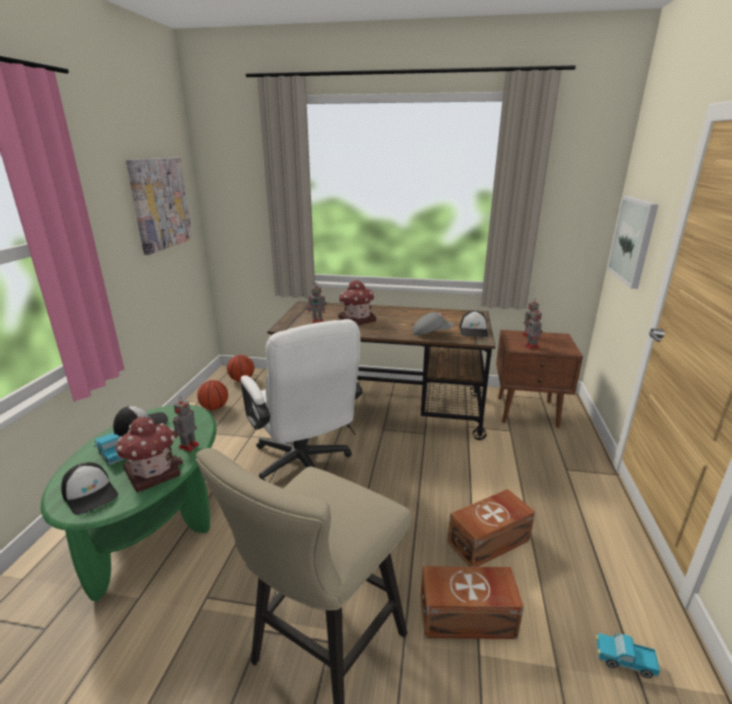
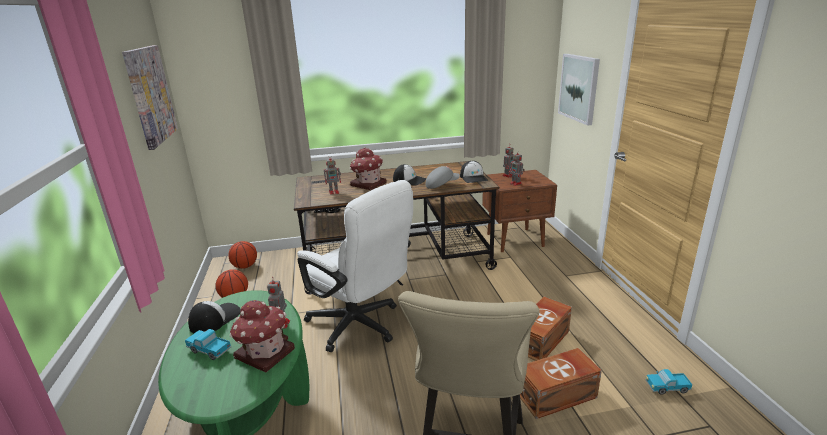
camera: 20 degrees left, 0 degrees up
(91, 494) = (218, 387): cap -> cap (410, 180)

